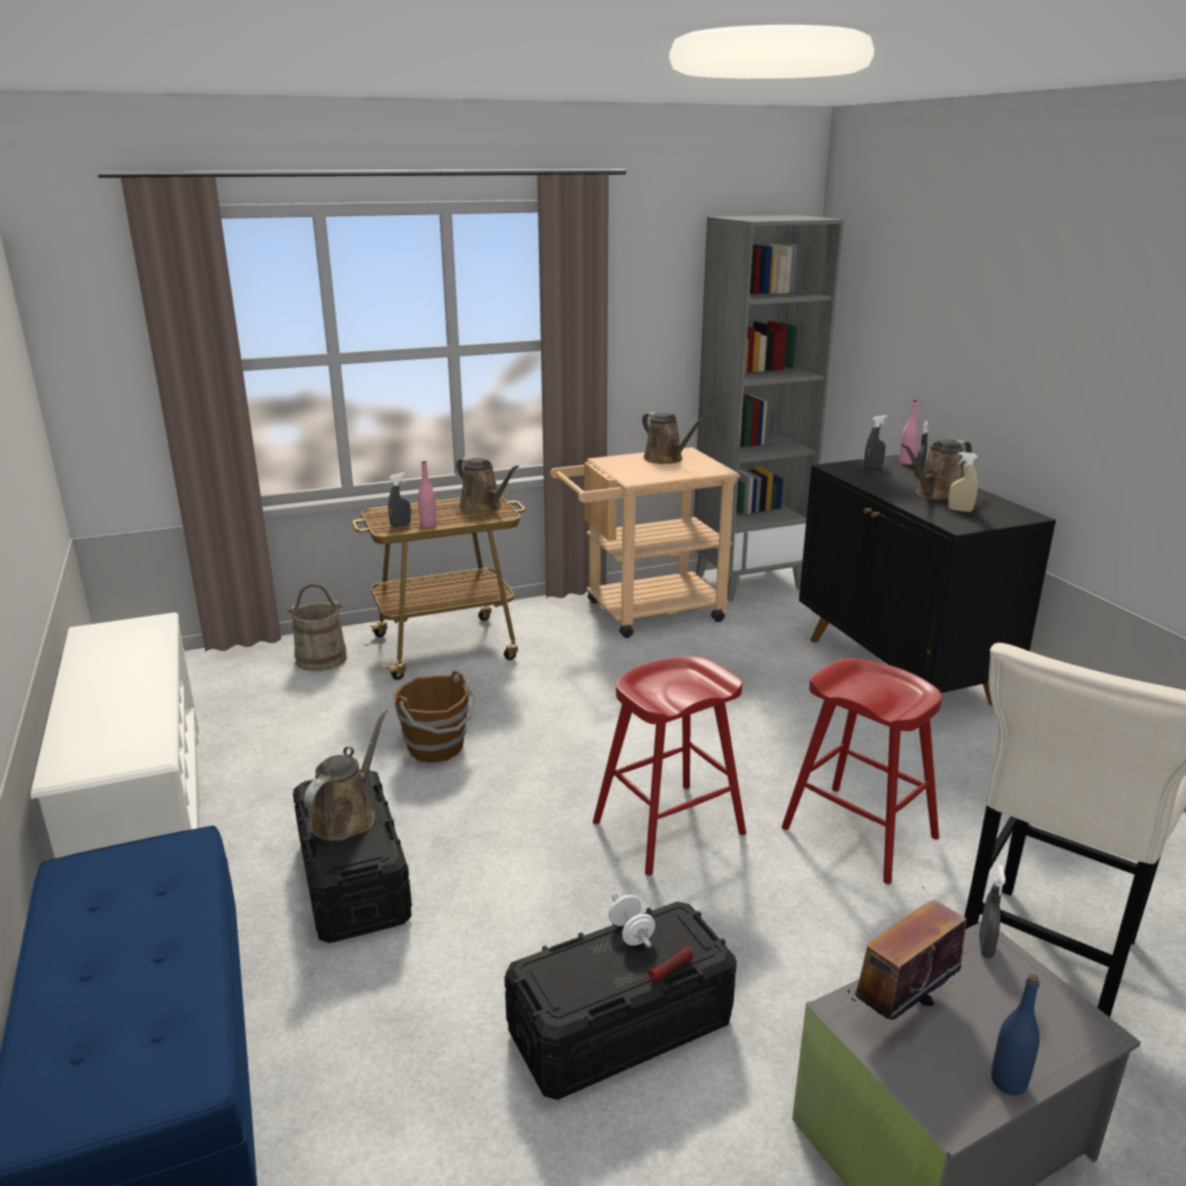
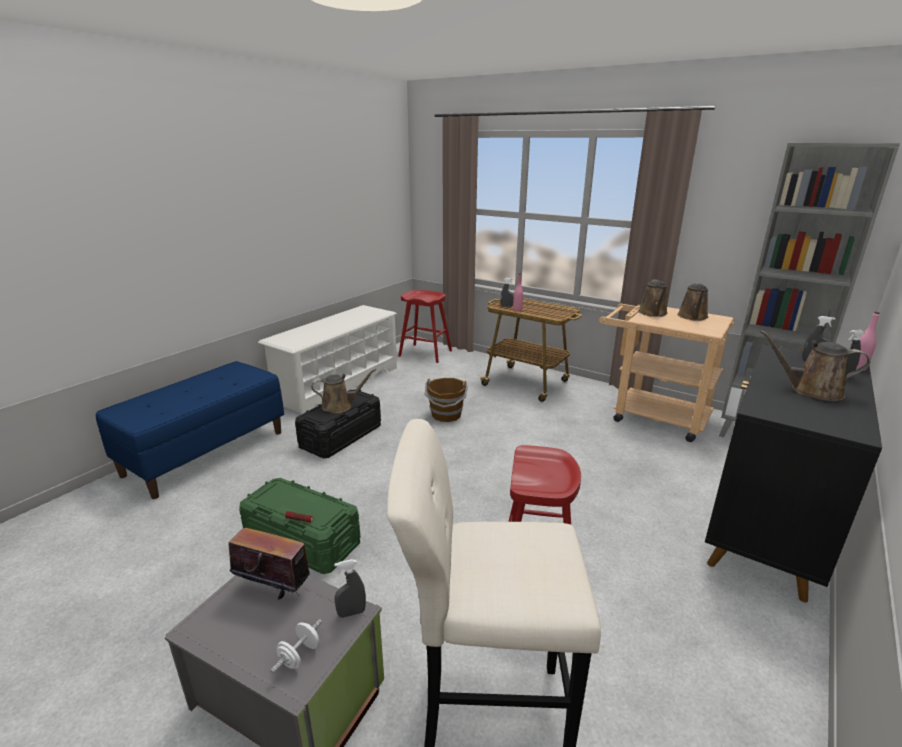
camera: 55 degrees right, 0 degrees up
(321, 659) = (474, 365): beige bucket -> none
(483, 507) = (559, 311): brown watering can -> brown watering can (653, 313)
(620, 1026) = (303, 540): black storage box -> green storage box
(631, 933) = (317, 499): white dumbbell -> white dumbbell (299, 655)
(668, 828) = (460, 500): red stool -> red stool (425, 353)
(960, 510) = (797, 404): beige spray bottle -> none
(1008, 1082) = (229, 649): blue bottle -> none

